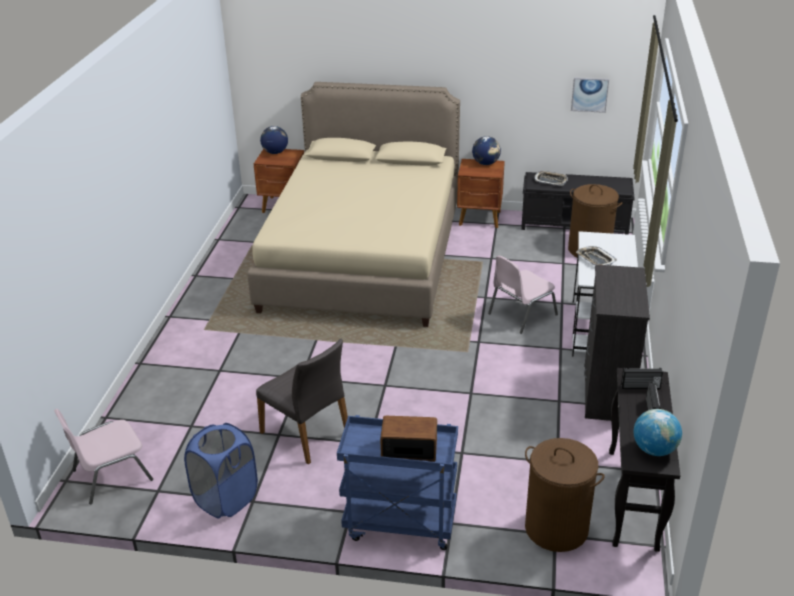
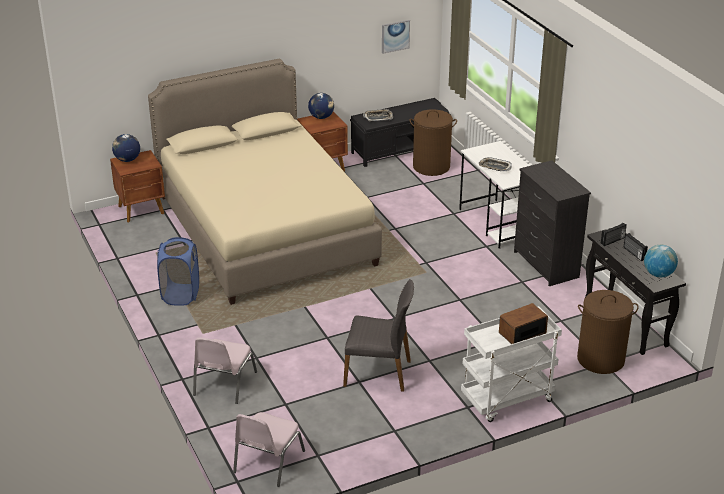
camera: 35 degrees left, 0 degrees up
(226, 499) = (374, 437): blue laundry basket -> blue laundry basket (180, 295)
(399, 525) = (507, 400): blue cart -> white cart
(521, 314) = (434, 232): pink chair -> pink chair (224, 384)

